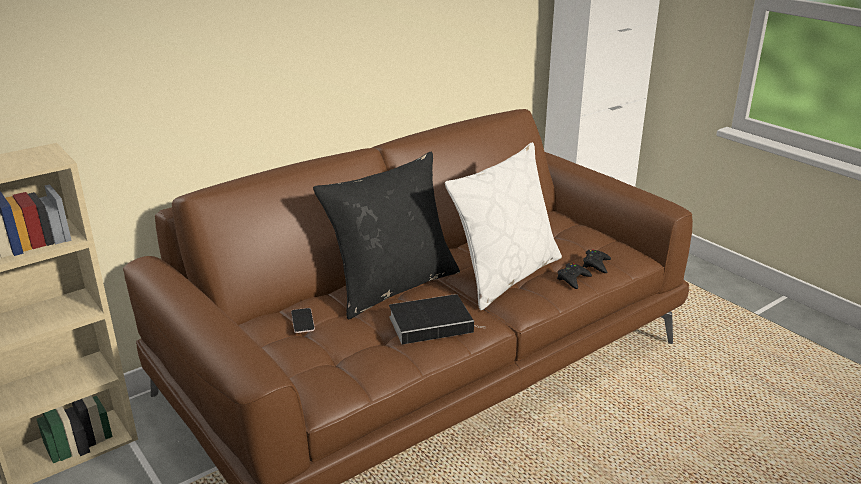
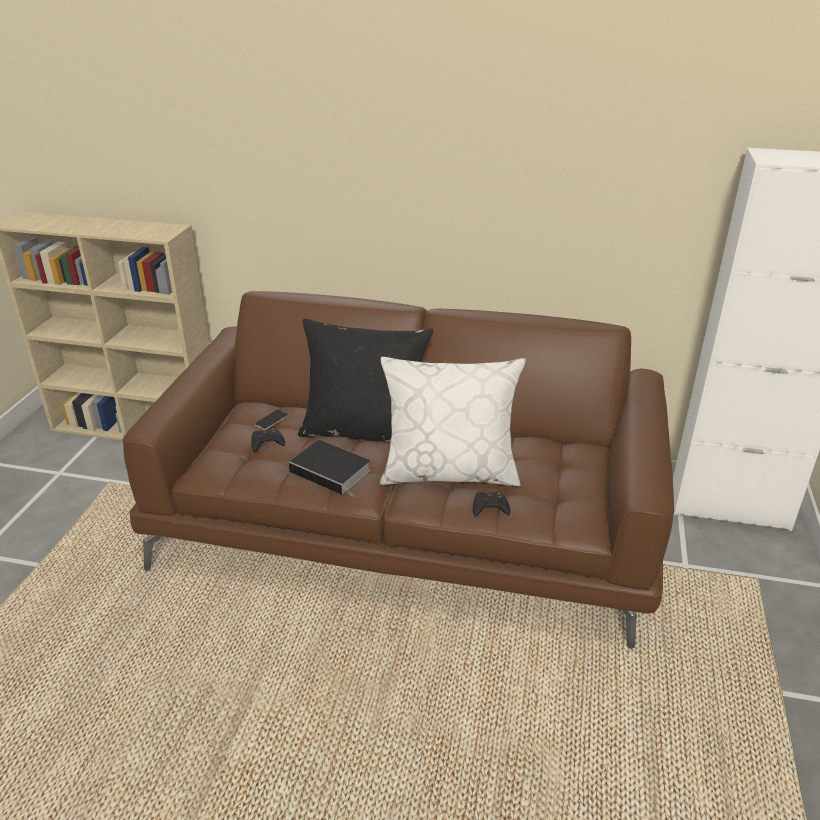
camera: 50 degrees right, 5 degrees up
(596, 264) = (534, 509): black game controller -> black game controller (267, 443)

